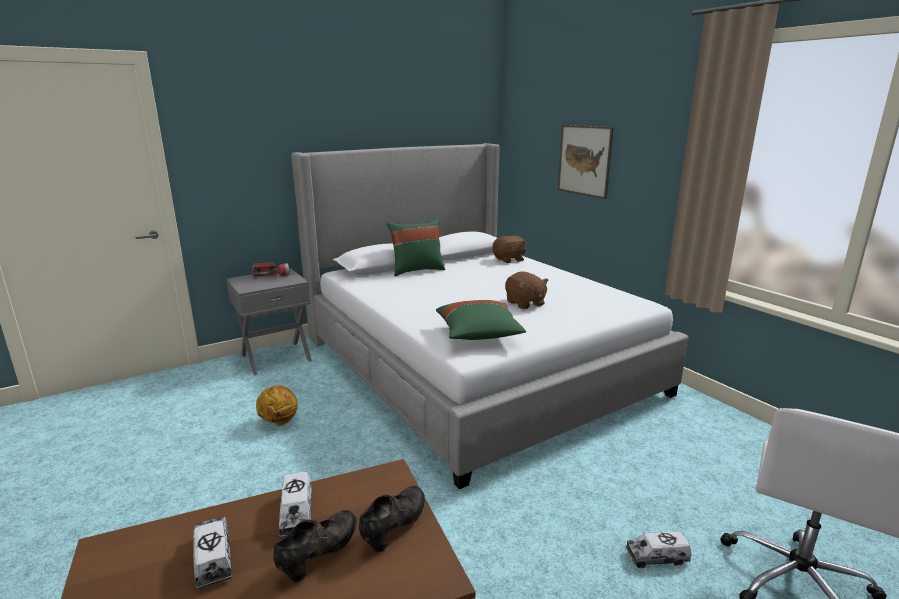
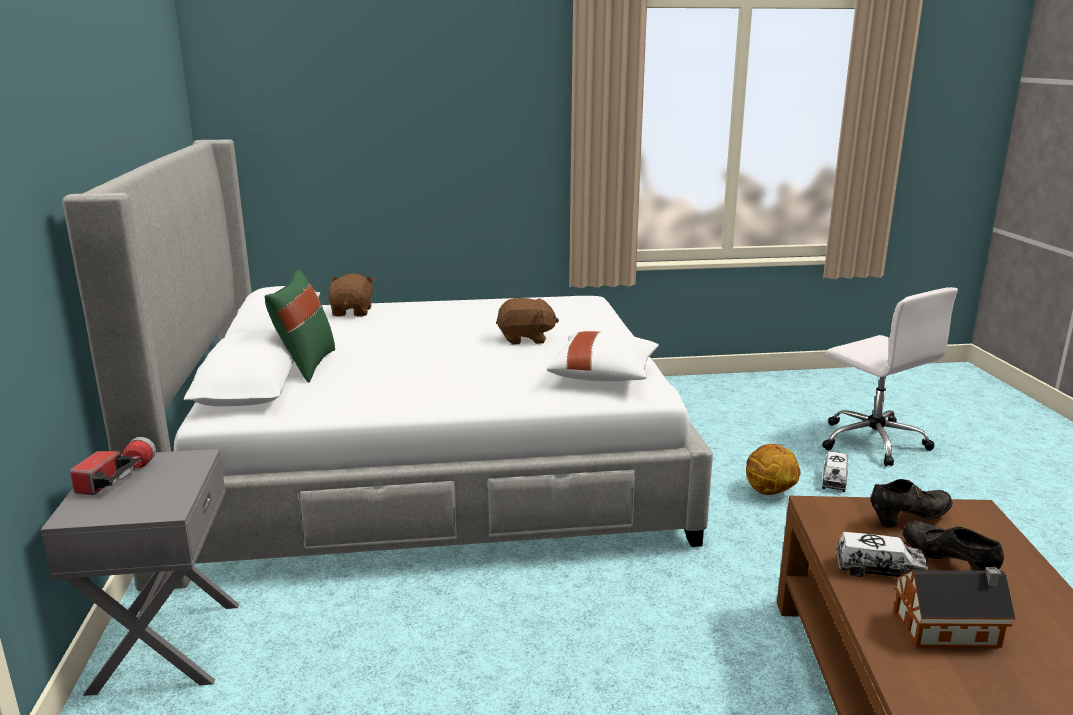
camera: 65 degrees left, 0 degrees up
(213, 558) = (951, 630): toy truck -> toy house
(279, 421) = (429, 669): basketball -> basketball (769, 492)
(394, 528) = (909, 519): black shoe -> black shoe turned 105 degrees clockwise
(479, 334) = (604, 375): green pillow -> white pillow
(584, 160) = (400, 148): picture -> none

